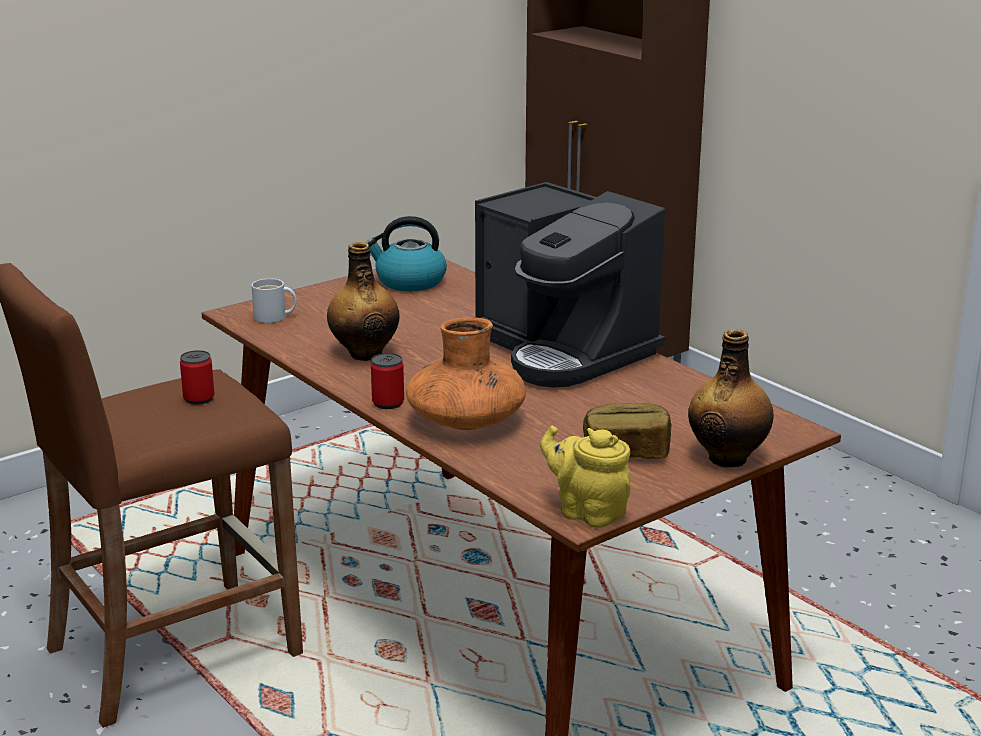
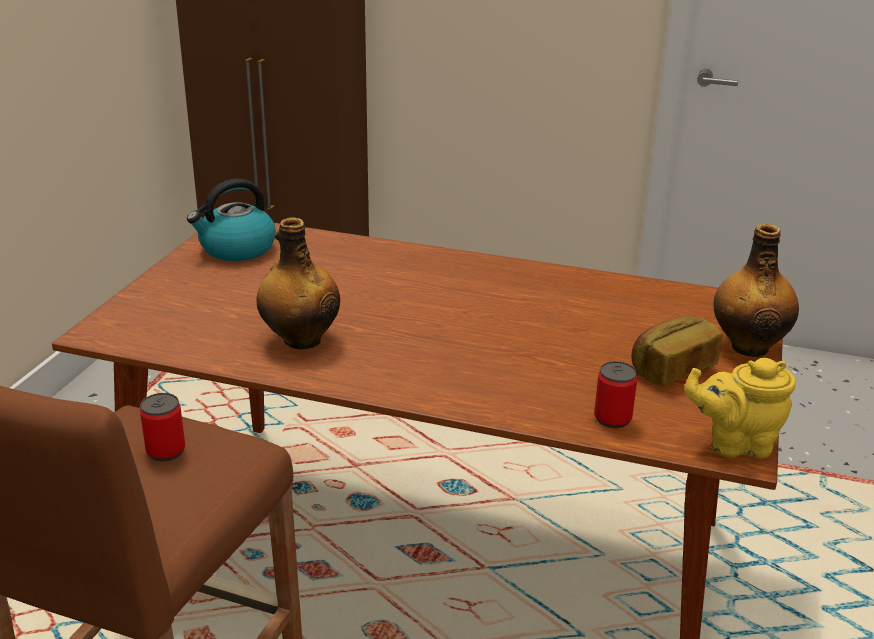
camera: 35 degrees left, 5 degrees up
(273, 317) = (146, 326): white mug -> none
(388, 403) = (400, 389): can -> can (612, 418)
(465, 422) = (500, 385): orange vase -> none
(563, 350) = (474, 282): coffee machine -> none

